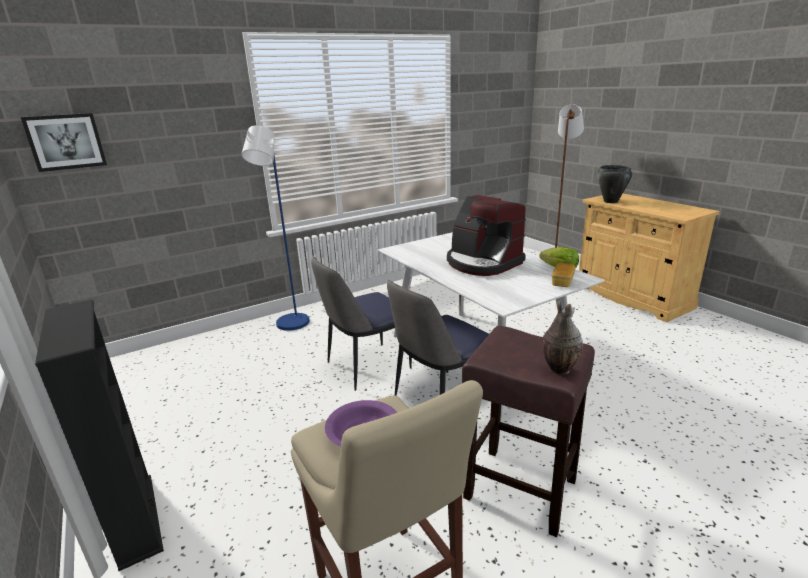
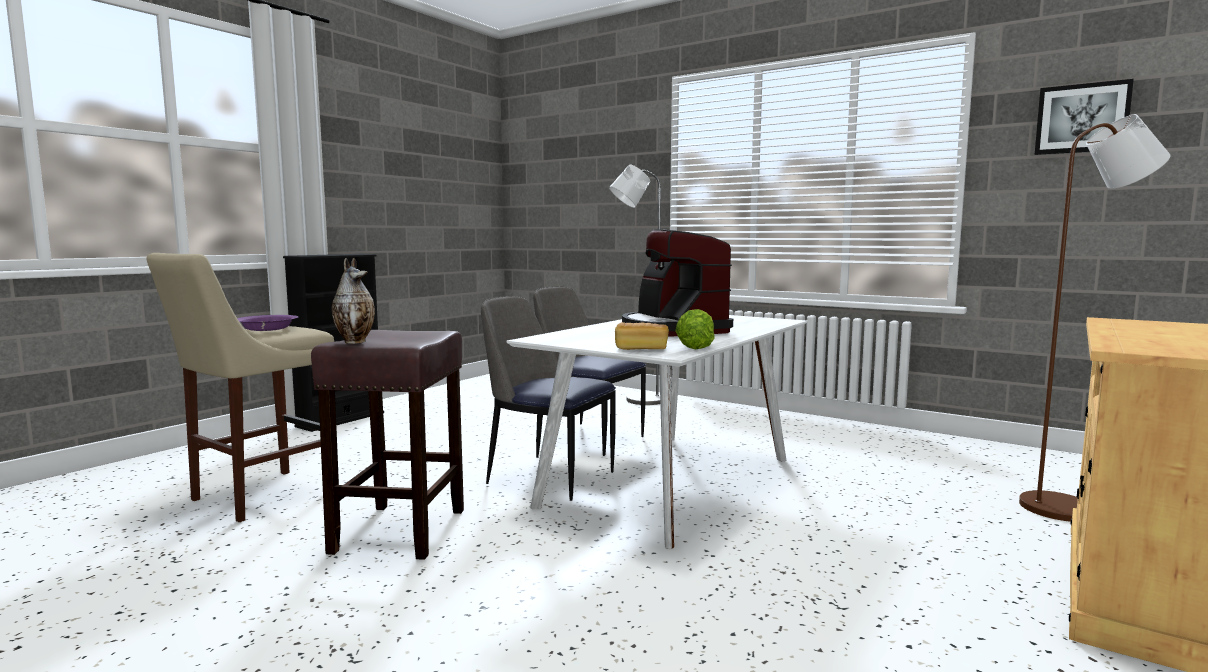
camera: 65 degrees right, 15 degrees down
(66, 142) = (534, 181): picture -> picture (1082, 118)
(290, 325) = (638, 400): blue floor lamp -> grey floor lamp
(482, 263) = (673, 329): coffee machine -> coffee machine turned 45 degrees counterclockwise
(610, 201) = (1118, 324): black cooking pot -> none

